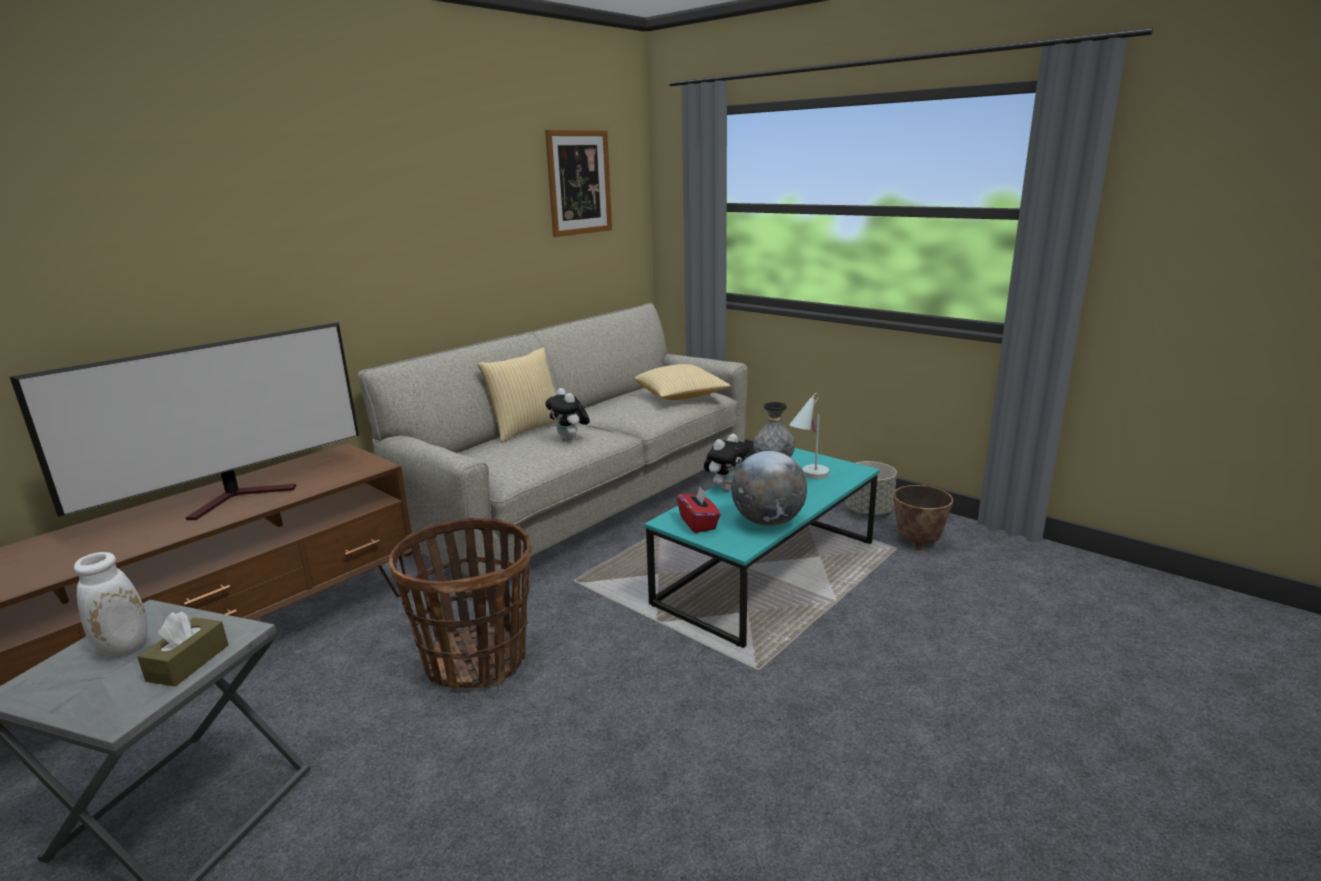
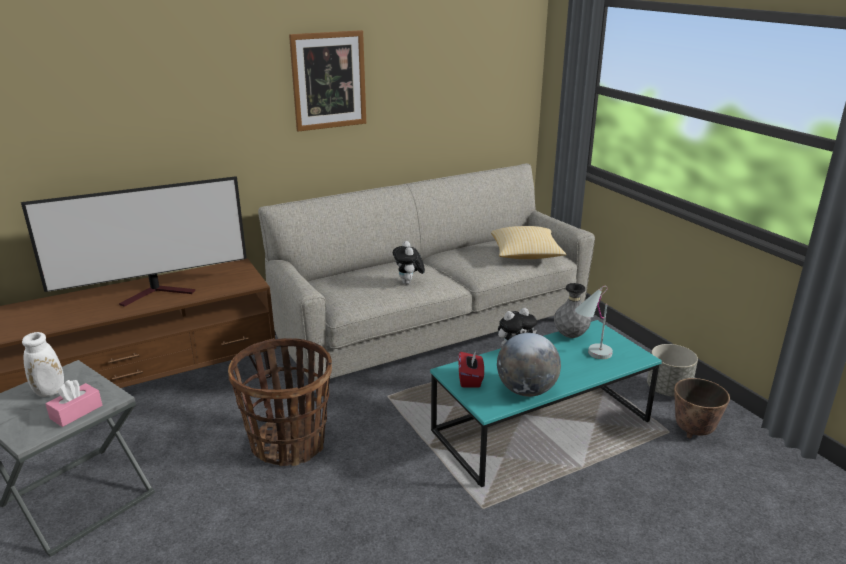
camera: 20 degrees right, 5 degrees up
(188, 663) = (76, 412): brown tissue box -> pink tissue box
(526, 428) = (386, 264): pillow -> none
(579, 182) = (469, 58): picture -> picture (329, 80)

